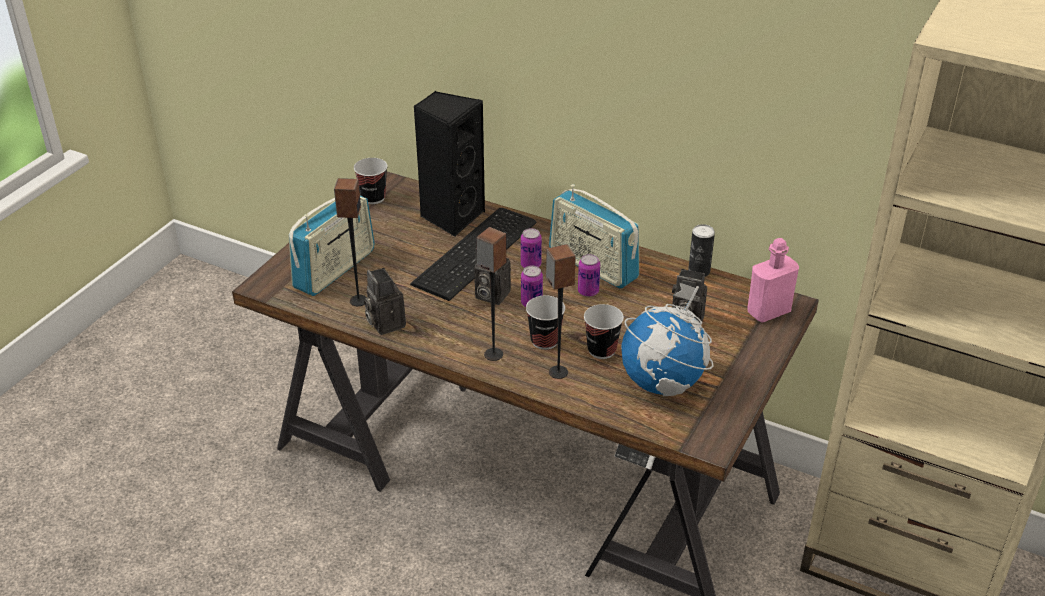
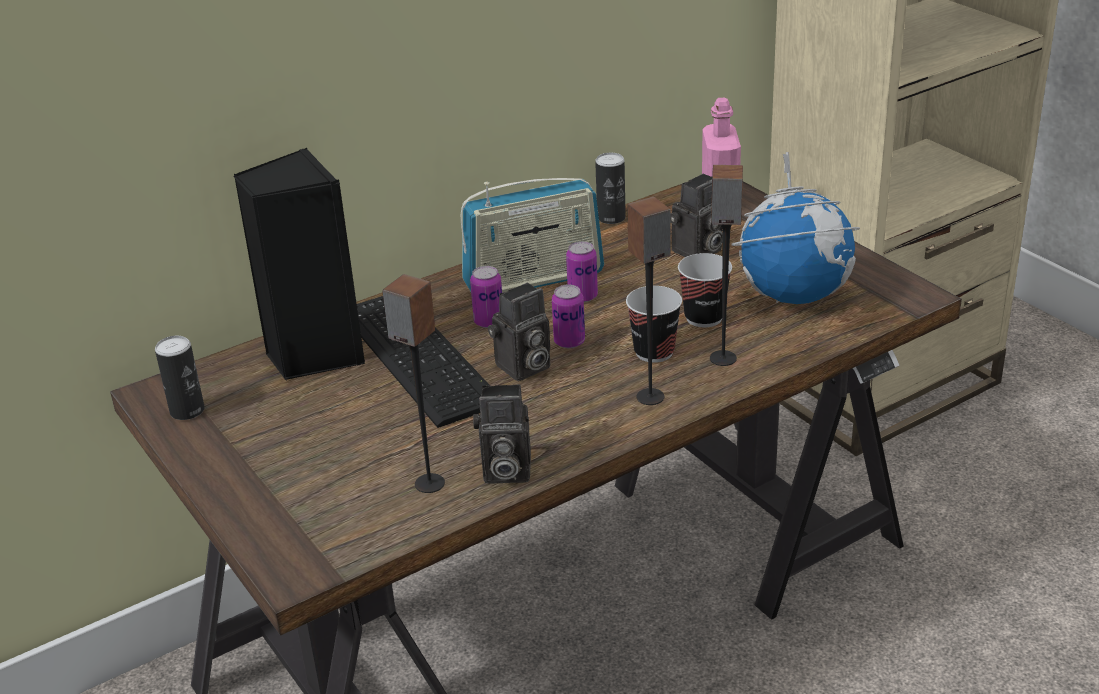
camera: 60 degrees left, 5 degrees down
(335, 270) = (331, 489): radio -> none
(373, 198) = (187, 410): cup -> can

